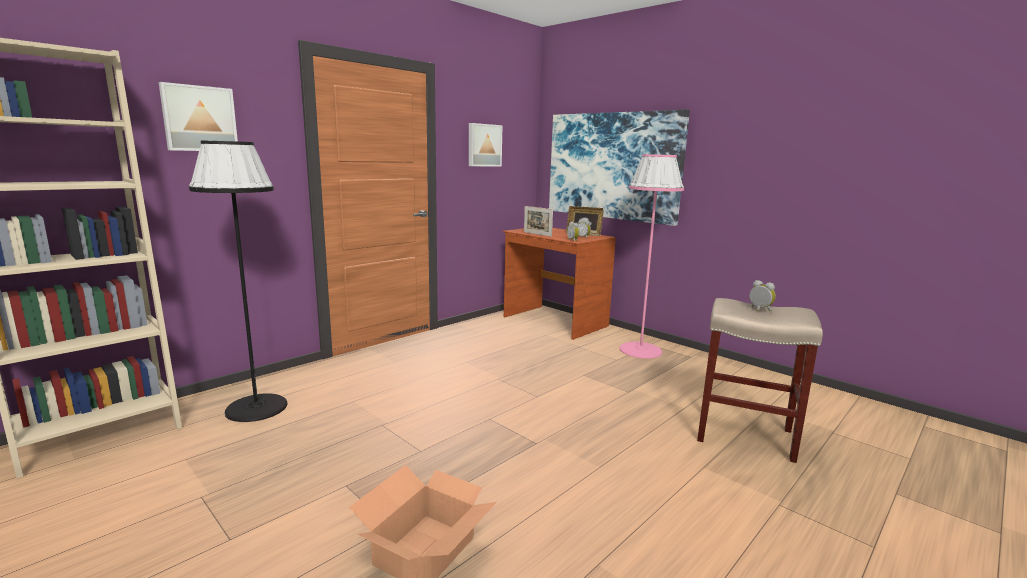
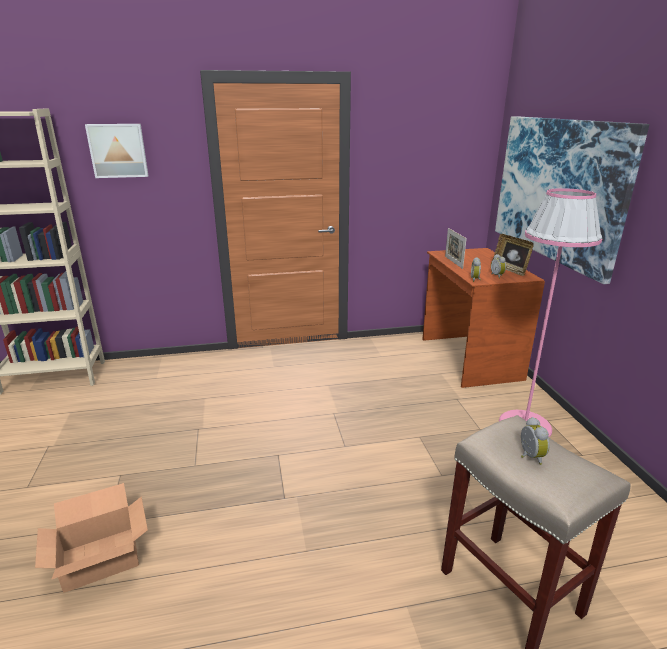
camera: 35 degrees right, 10 degrees up
(256, 407) = (145, 382): black floor lamp -> none
(484, 145) = (414, 156): picture -> none

